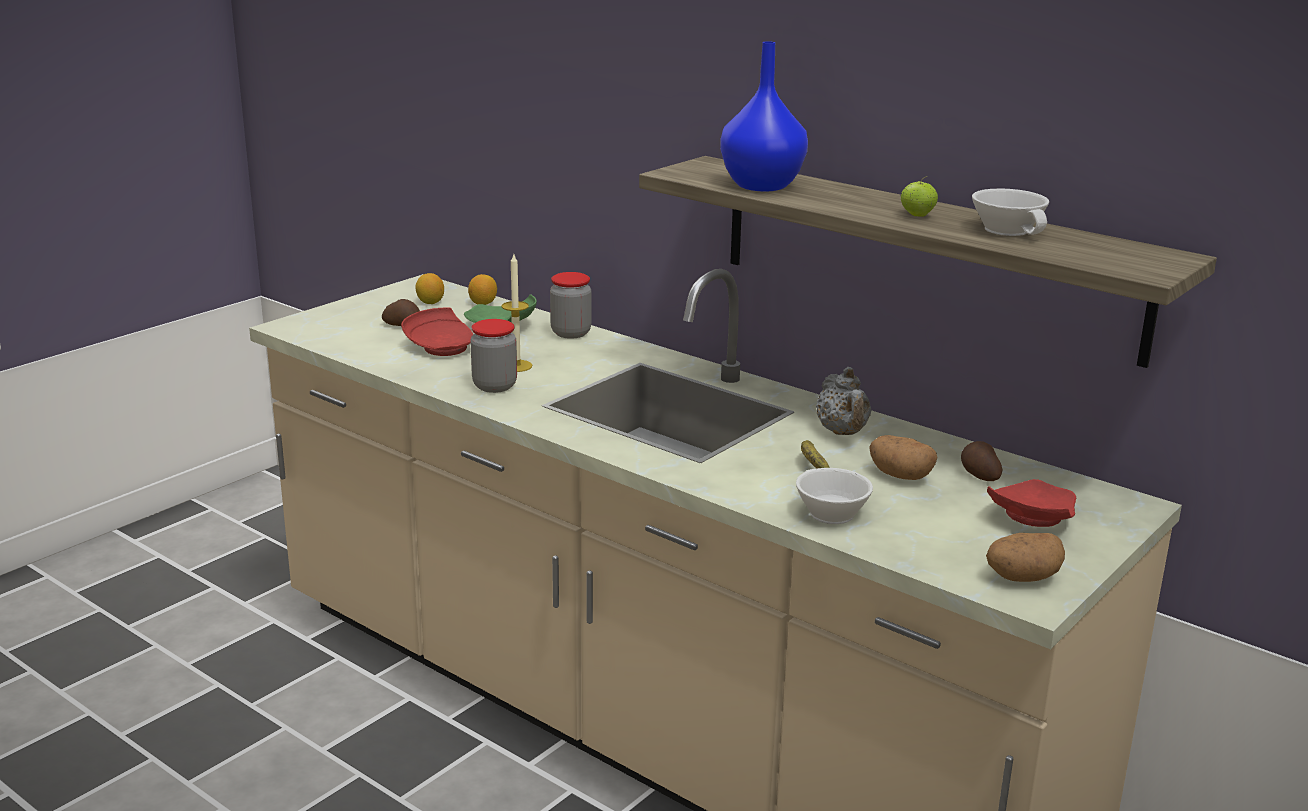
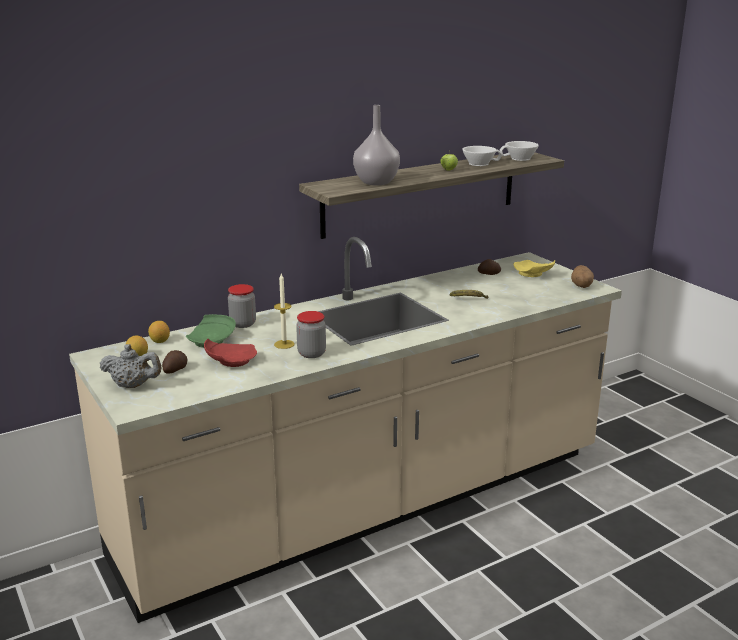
camera: 70 degrees left, 0 degrees up
(763, 186) = (376, 182): blue vase -> grey vase
(828, 513) = (514, 305): white cup -> white cup (520, 158)
(843, 433) = (432, 288): grey teapot -> grey teapot (133, 385)
(900, 476) = (483, 286): potato -> none
(1030, 518) = (532, 274): red plate -> yellow plate

